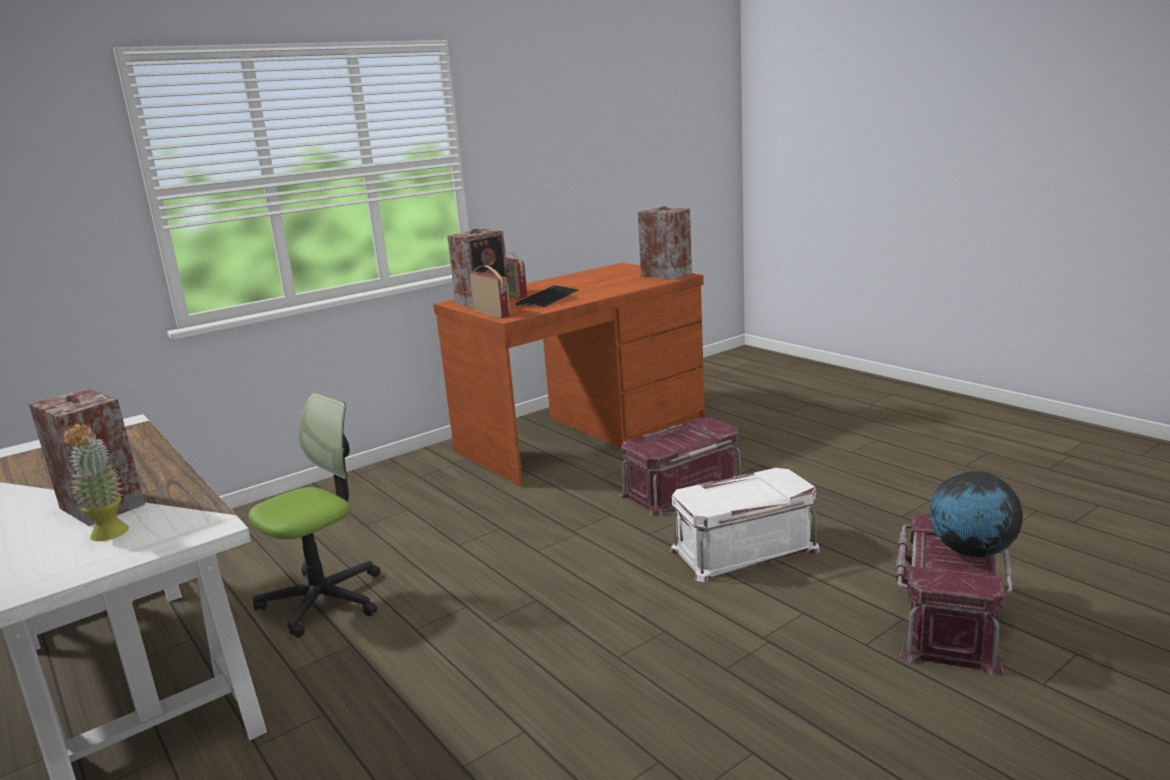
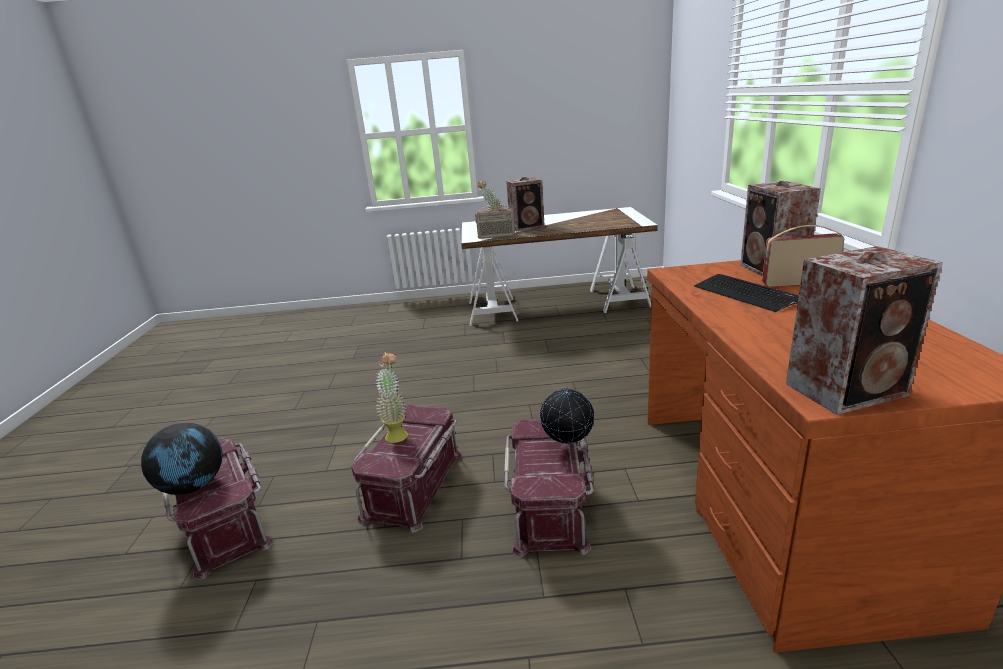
camera: 125 degrees right, 5 degrees up
(323, 600) = (556, 340): office chair -> none
(492, 313) = (701, 268): radio -> radio (496, 236)
(657, 435) = (567, 445): none -> globe
(741, 501) = (397, 432): none -> potted plant
(743, 549) = (415, 485): white storage box -> red storage box

